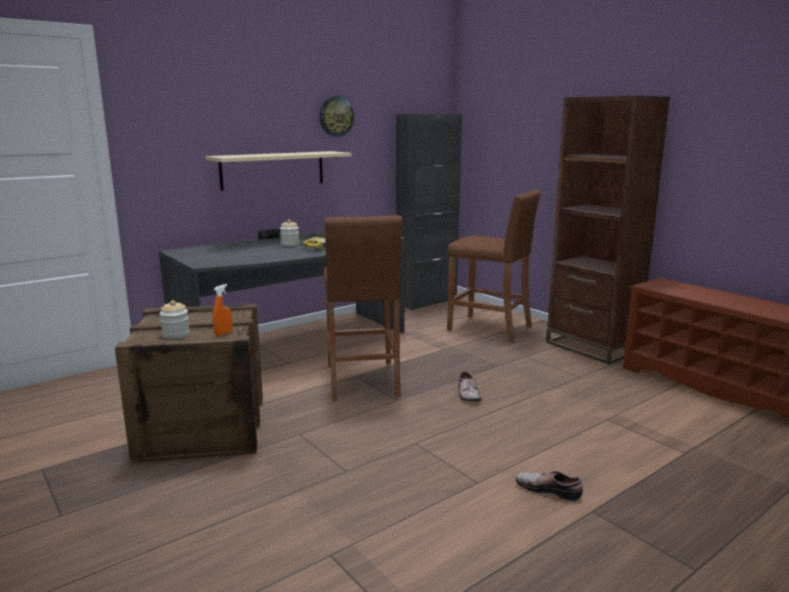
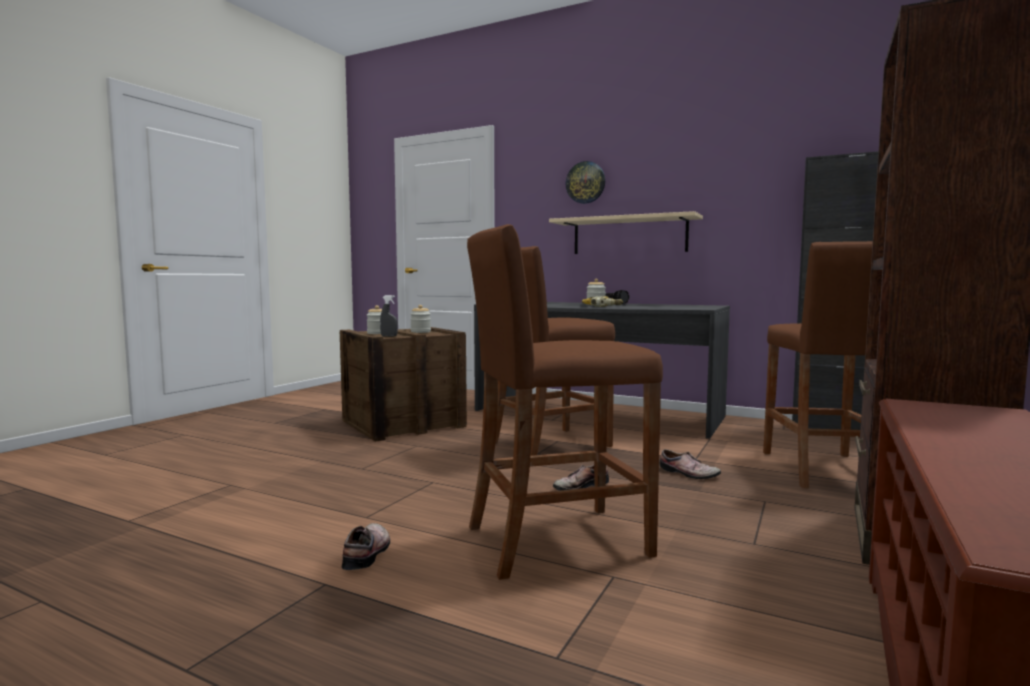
camera: 65 degrees right, 10 degrees down
(199, 317) = (420, 332): none -> jar
(223, 333) = (389, 336): orange spray bottle -> grey spray bottle
(336, 116) = (712, 175): wall clock -> wall clock (585, 182)
(468, 359) = (688, 474): none -> shoe
(555, 423) = (556, 541): none -> brown stool

